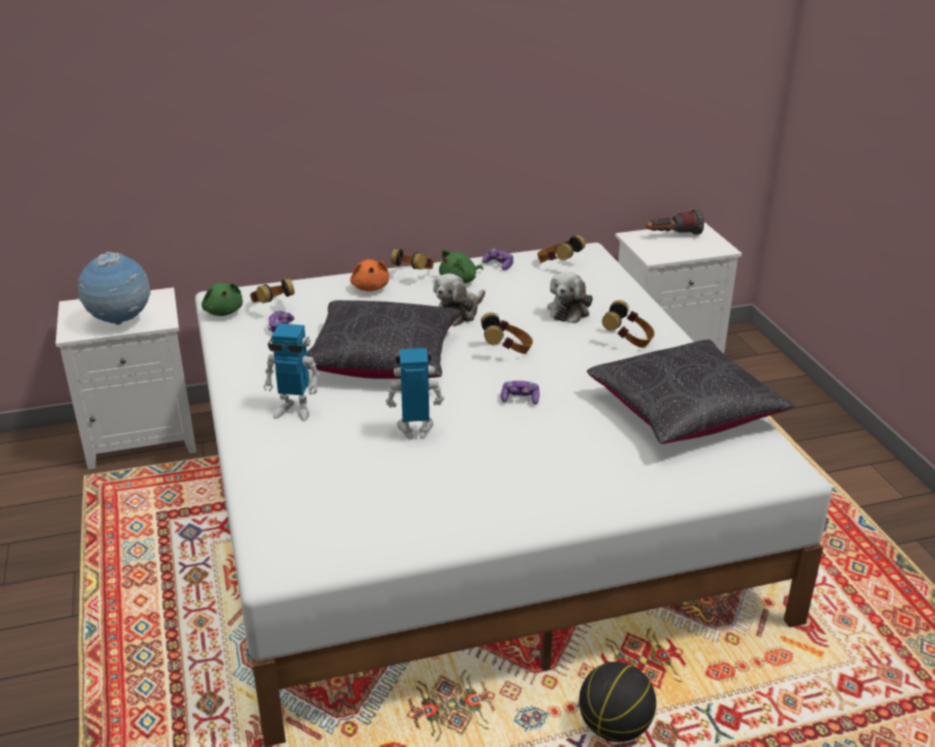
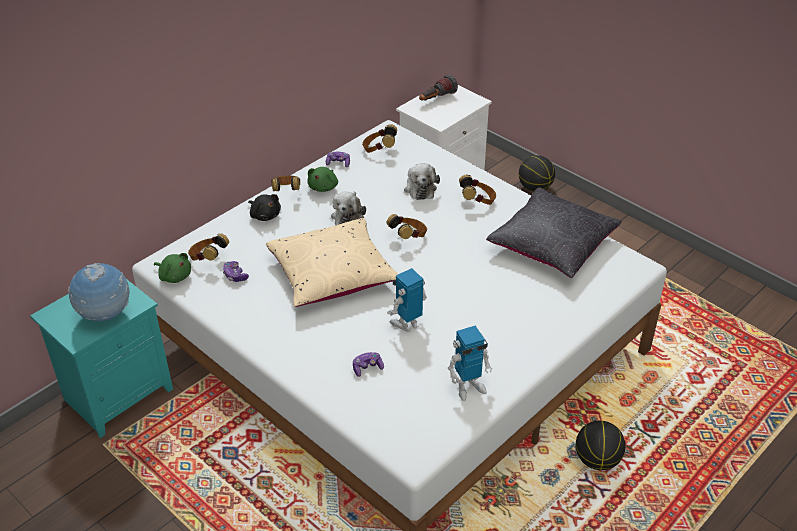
camera: 30 degrees left, 10 degrees up
(143, 437) = (118, 393): white nightstand -> turquoise nightstand
(294, 409) = (311, 339): toy robot -> toy robot (468, 387)
(370, 287) = (265, 215): orange plush toy -> black plush toy
(382, 359) = (332, 275): black pillow -> beige pillow
(520, 399) = (449, 273): game controller -> game controller (367, 368)
(786, 393) = (535, 188): none -> basketball

